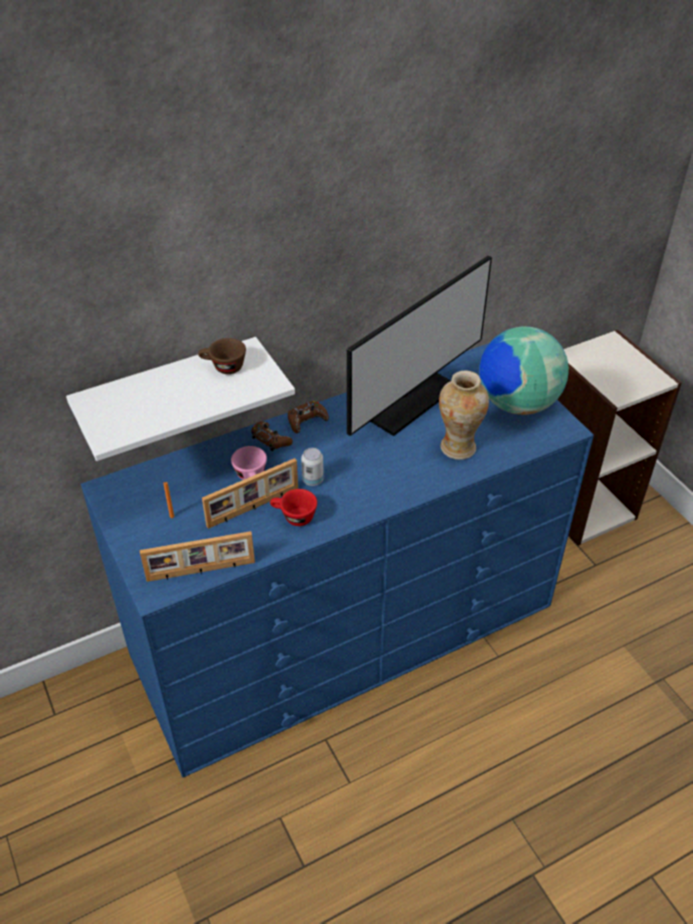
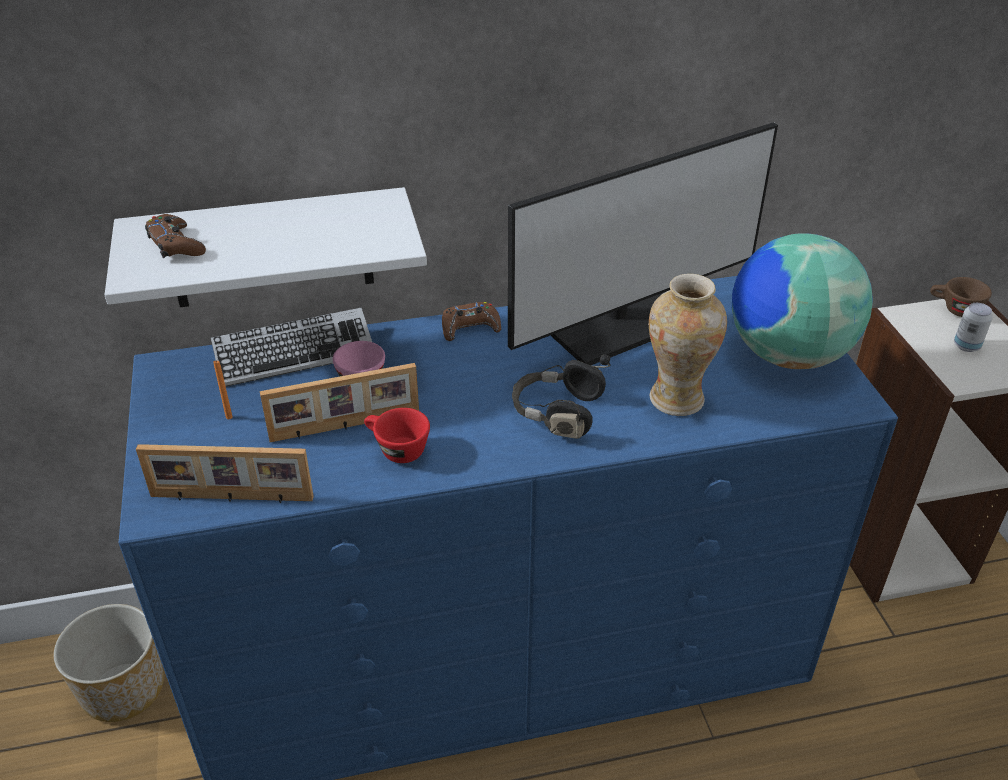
camera: 15 degrees right, 5 degrees down
(84, 718) = (122, 689): none -> planter
(195, 462) = (295, 355): none -> keyboard
(223, 367) = (339, 216): brown cup -> brown cup (954, 309)
(271, 440) = (409, 344): brown game controller -> brown game controller (176, 245)
(313, 480) = (445, 405): can -> can (966, 346)
(387, 471) = (558, 413): none -> black headphones

